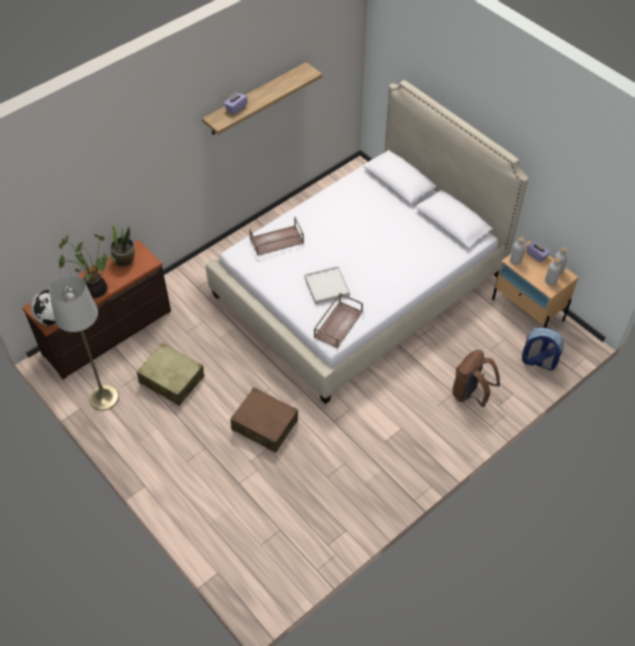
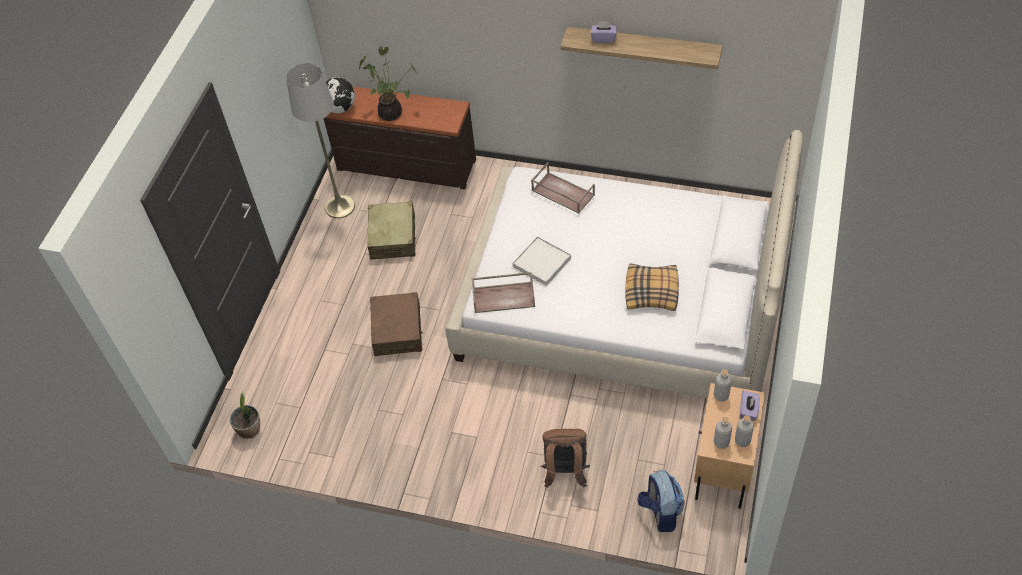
camera: 60 degrees right, 0 degrees up
(125, 260) = (438, 109): potted plant -> potted plant (250, 430)
(405, 246) = (652, 292): none -> pillow

